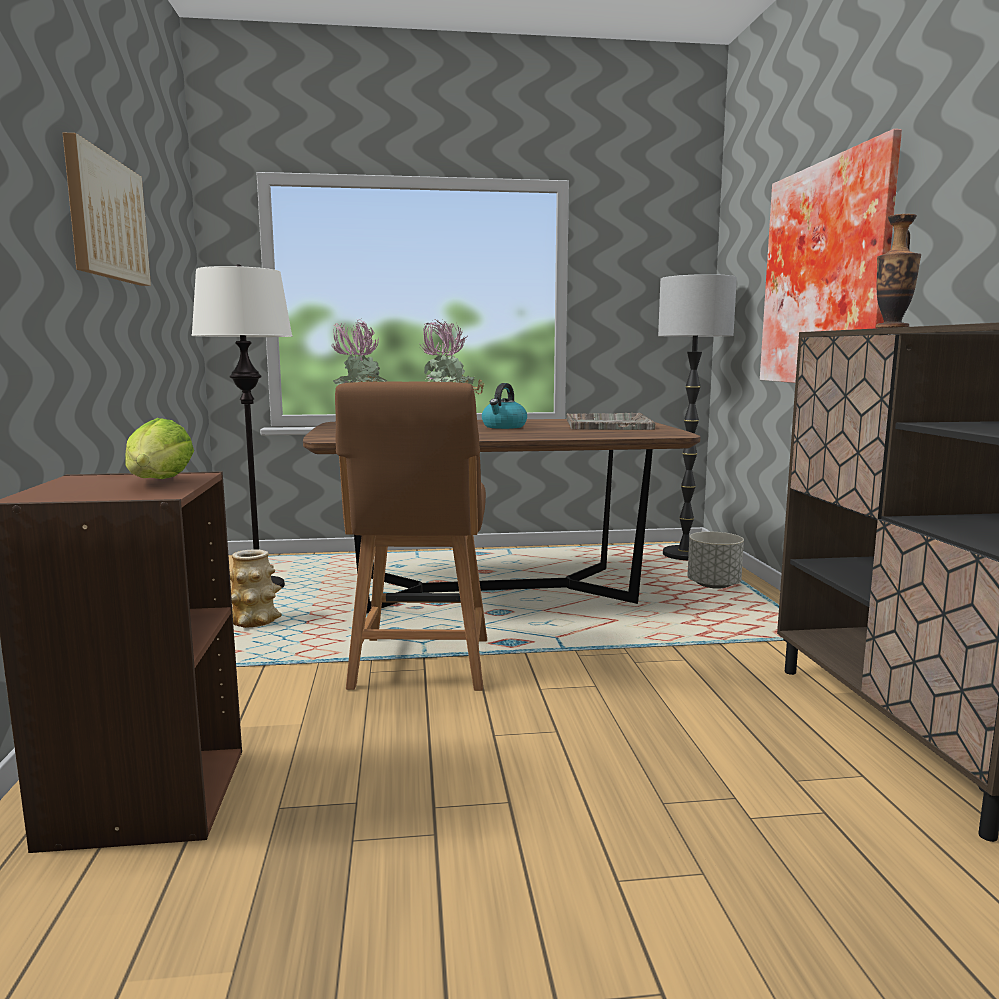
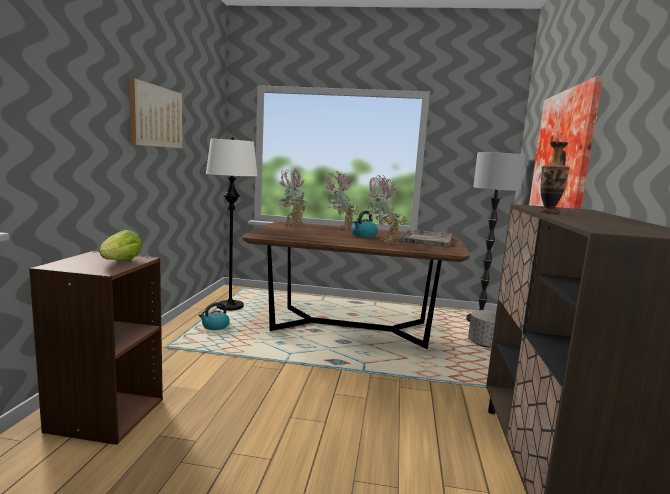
camera: 15 degrees right, 0 degrees up
(254, 622) = (215, 326): vase -> kettle
(421, 666) = (280, 367): brown chair -> none
(549, 432) = (382, 242): none -> potted plant

